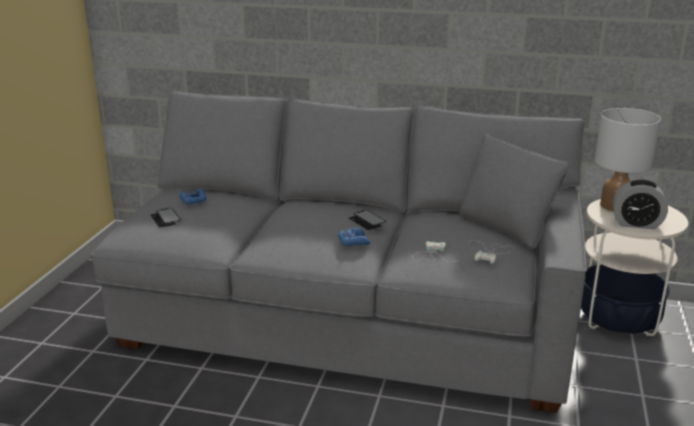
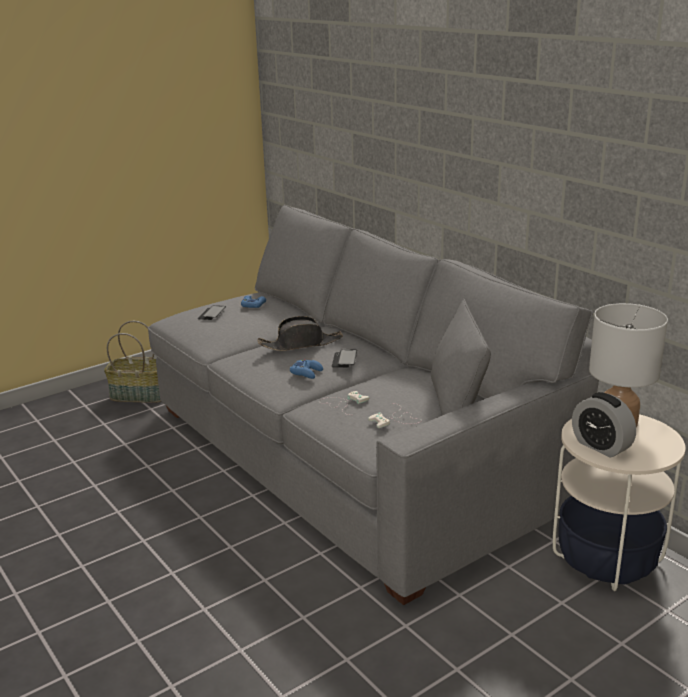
camera: 40 degrees right, 0 degrees up
(60, 342) = (140, 395): none -> basket
(309, 219) = (301, 344): none -> black hat

